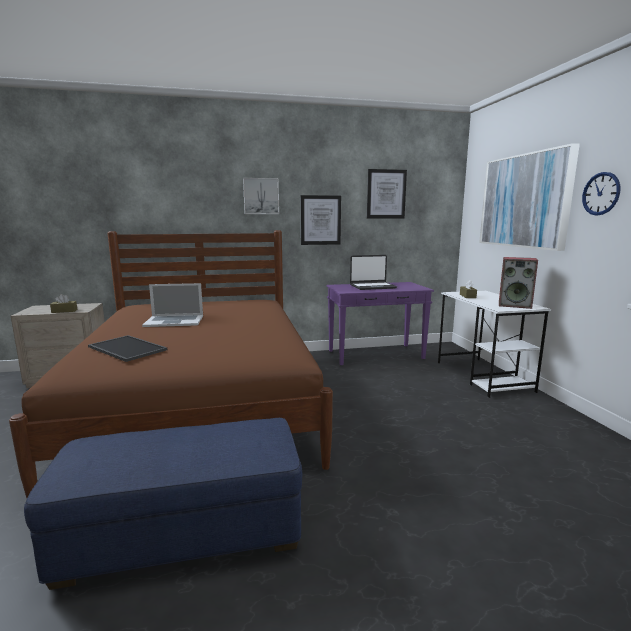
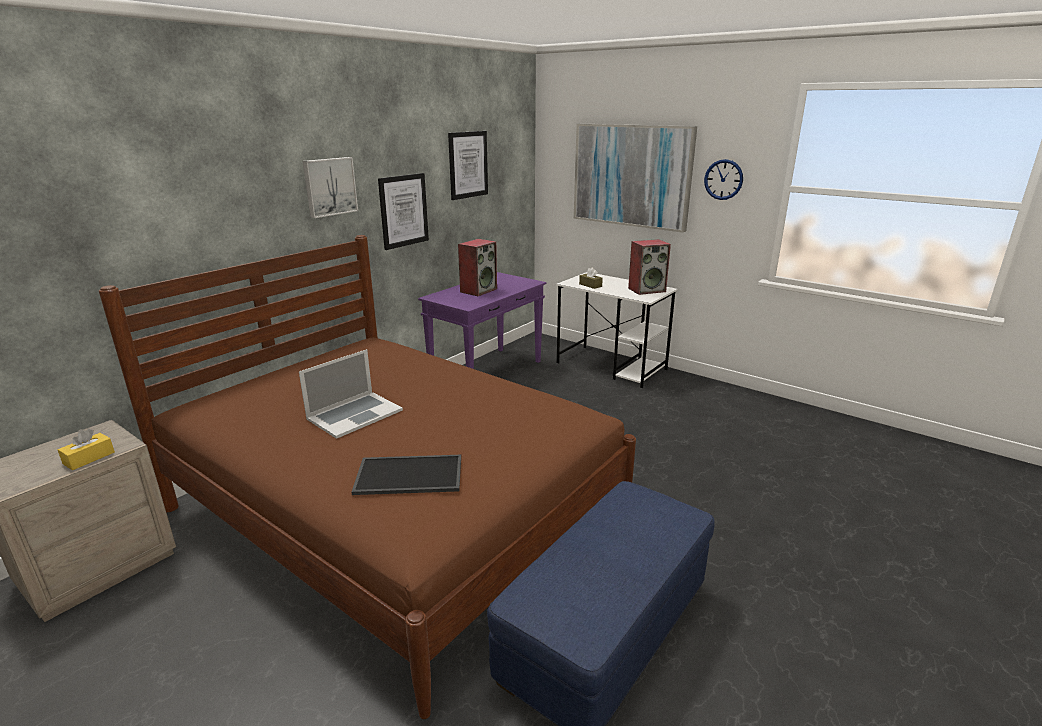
camera: 40 degrees left, 10 degrees up
(64, 311) = (89, 458): brown tissue box -> yellow tissue box
(372, 287) = (478, 290): laptop -> speaker

